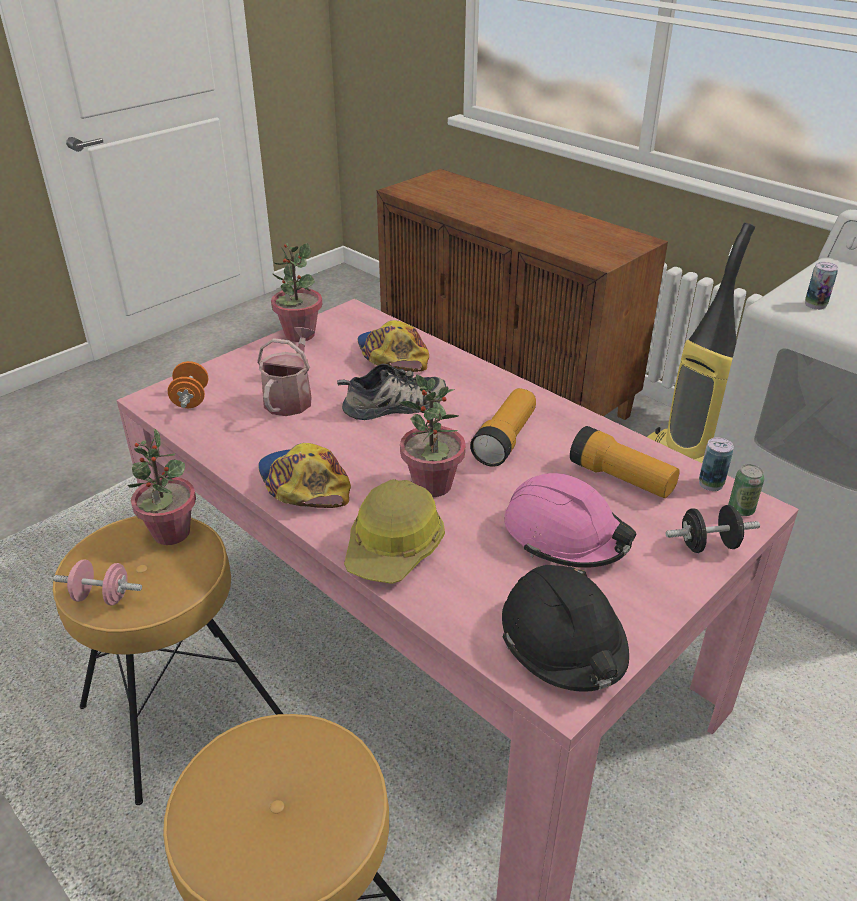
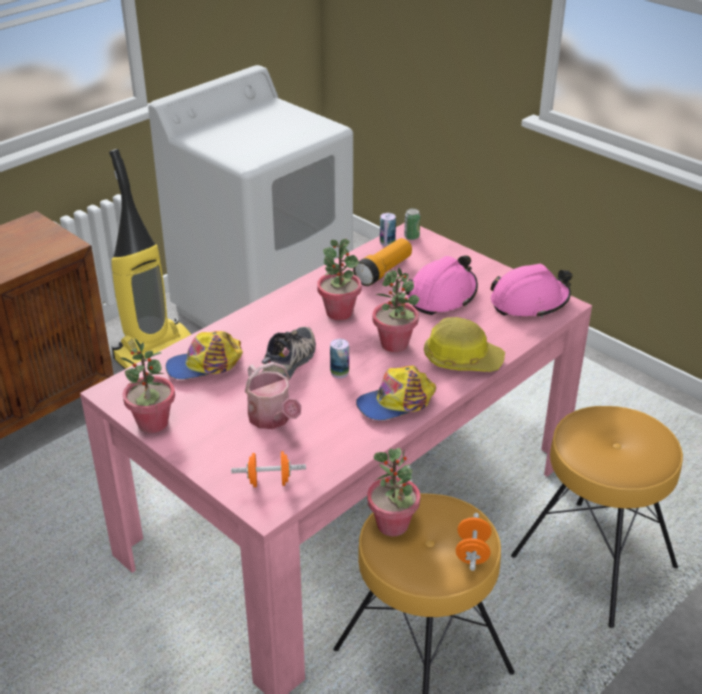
camera: 90 degrees left, 0 degrees up
(102, 597) = (472, 552): pink dumbbell -> orange dumbbell
(290, 398) = (272, 419): watering can -> watering can turned 135 degrees counterclockwise
(394, 406) = (290, 362): shoe -> shoe turned 45 degrees clockwise
(505, 440) = (339, 312): flashlight -> potted plant
(563, 641) = (529, 302): black hard hat -> pink hard hat
(708, 545) = (444, 251): black dumbbell -> none
(815, 305) = (250, 151): can -> can (339, 373)

